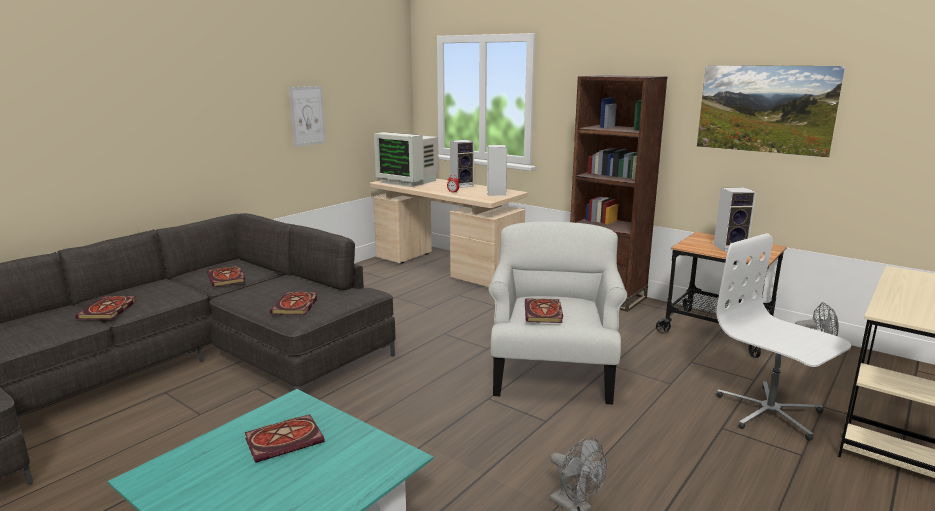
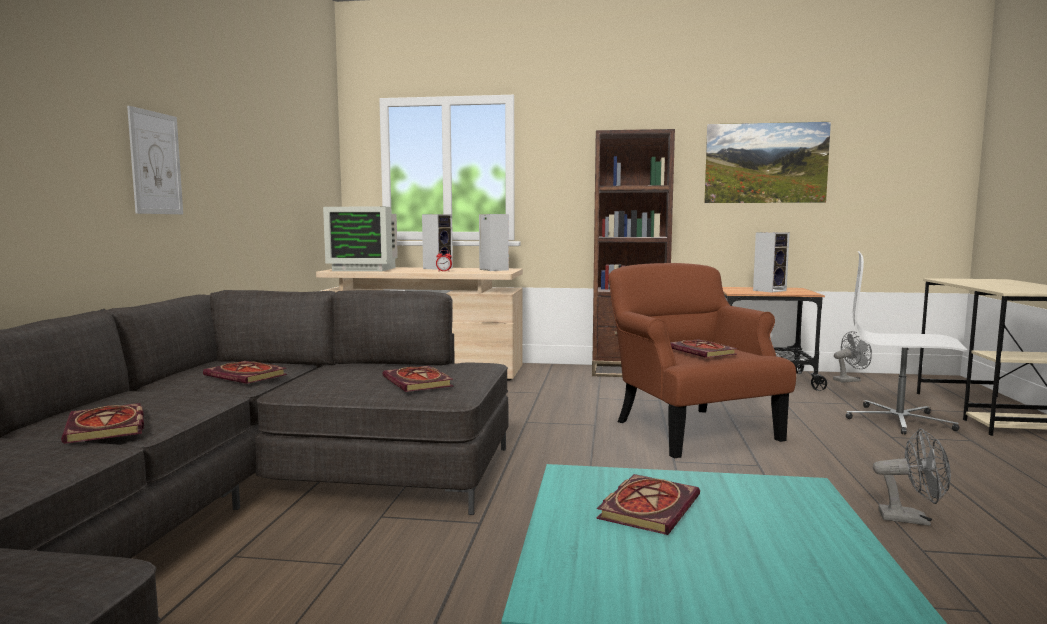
camera: 30 degrees left, 10 degrees down
(307, 116) = (255, 172): picture -> picture (155, 163)
(552, 372) = (690, 429): white armchair -> brown armchair

